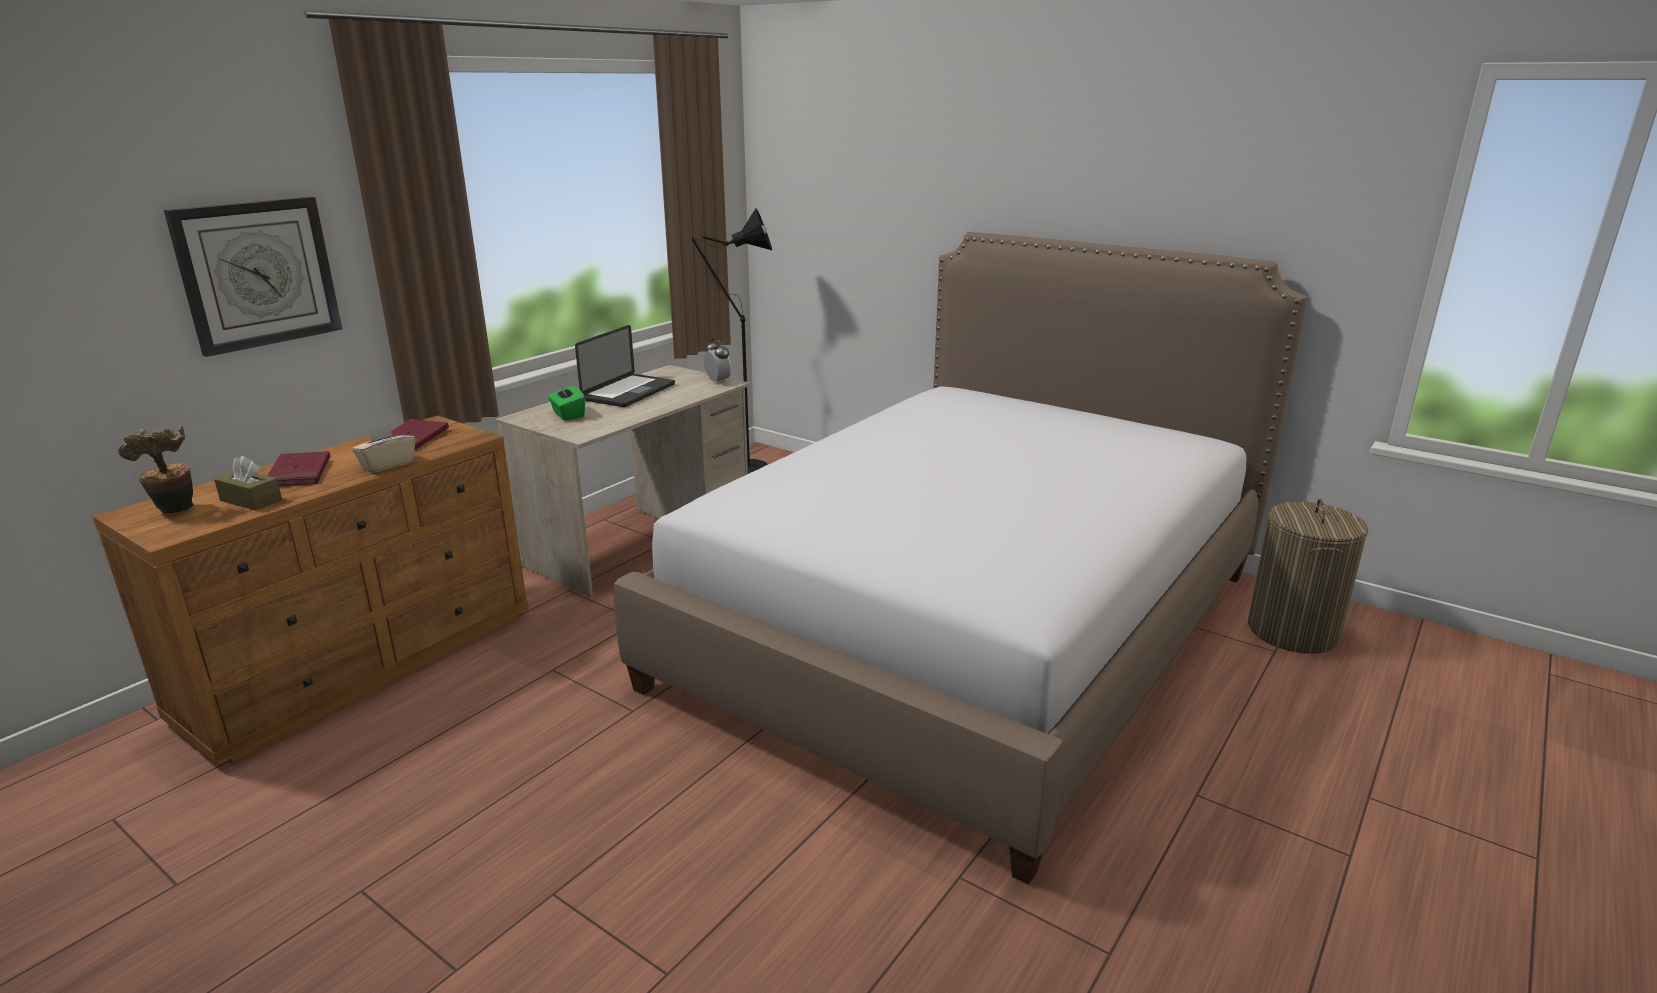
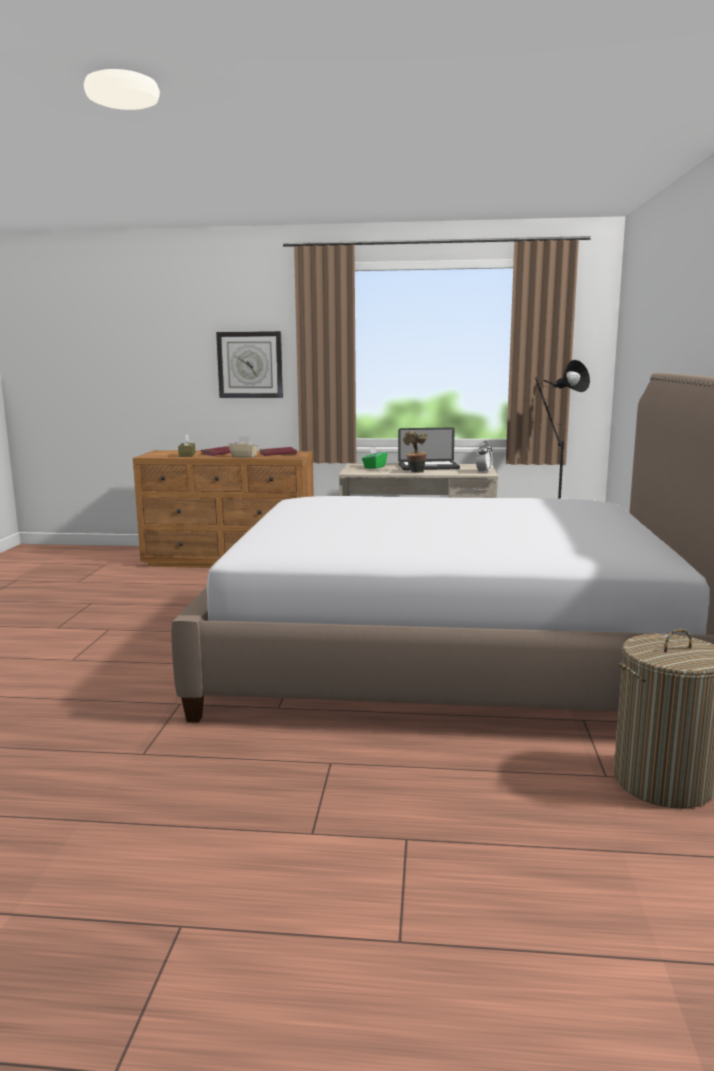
camera: 60 degrees right, 10 degrees down
(175, 511) = (167, 453): potted plant -> potted plant (415, 473)

